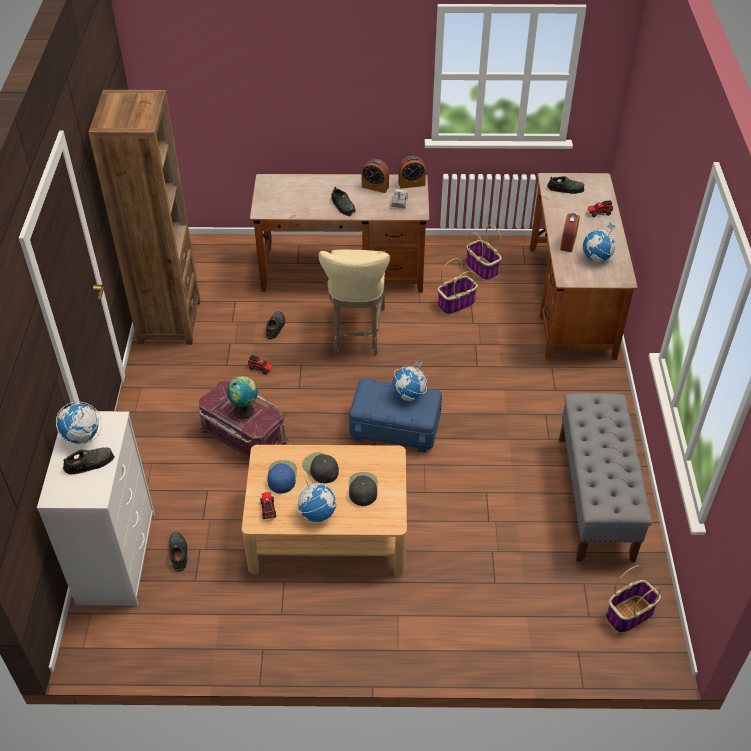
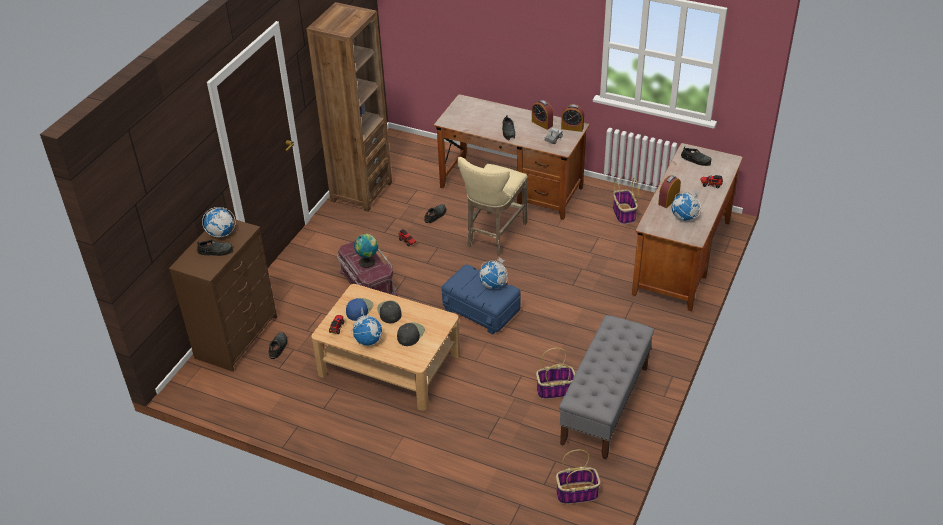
camera: 25 degrees right, 5 degrees down
(116, 557) = (237, 337): white dresser -> brown dresser
(456, 303) = (586, 235): basket -> basket (556, 390)

